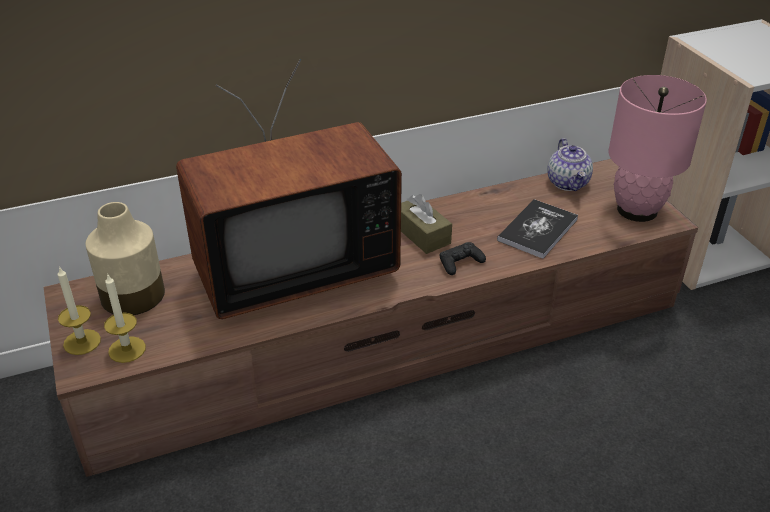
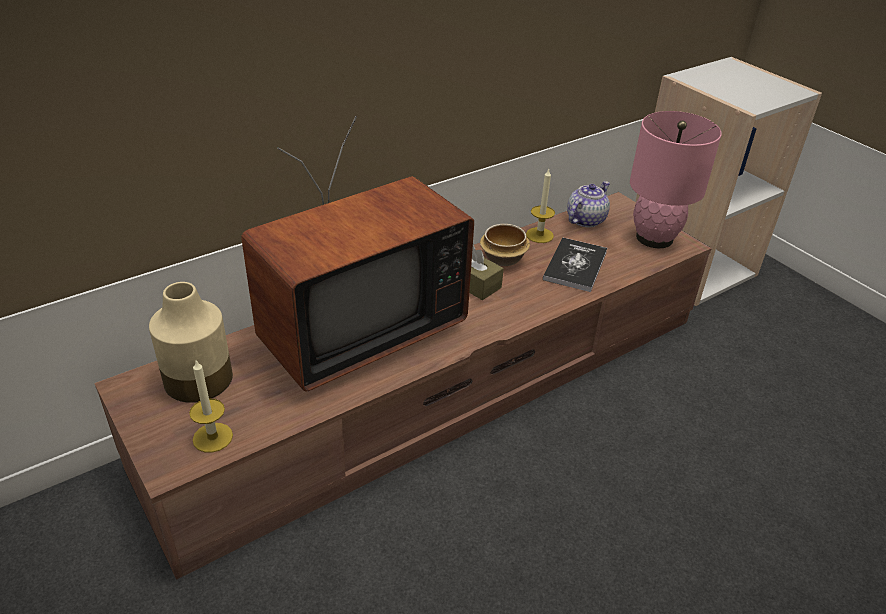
camera: 15 degrees left, 0 degrees up
(82, 342) = (159, 436): candle -> candle (539, 235)
(460, 263) = (517, 305): black game controller -> none
(465, 215) = (504, 259): none -> bowl
(568, 183) = (585, 219): teapot -> teapot turned 120 degrees counterclockwise

